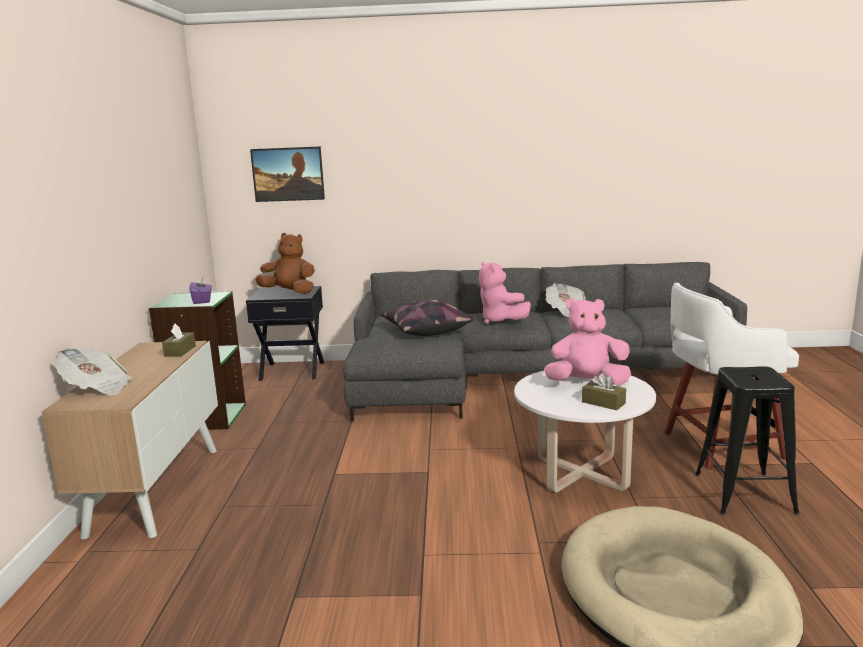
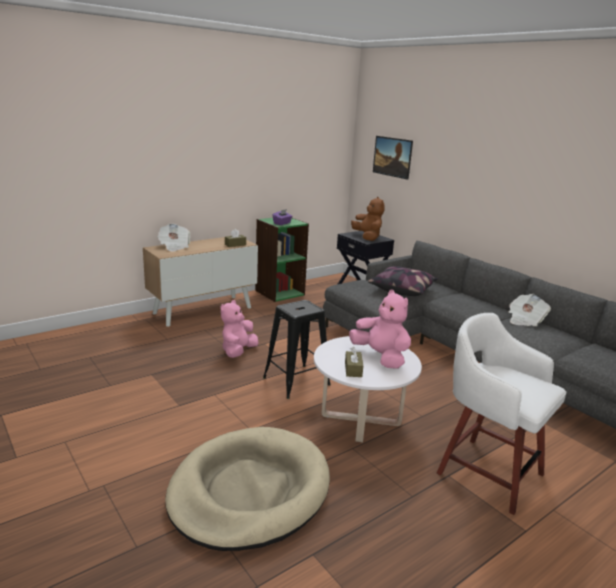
camera: 50 degrees right, 5 degrees up
(500, 320) = (461, 305): pink plush toy -> pink plush toy (238, 352)
(744, 494) = (418, 499): black stool -> black stool (295, 381)

